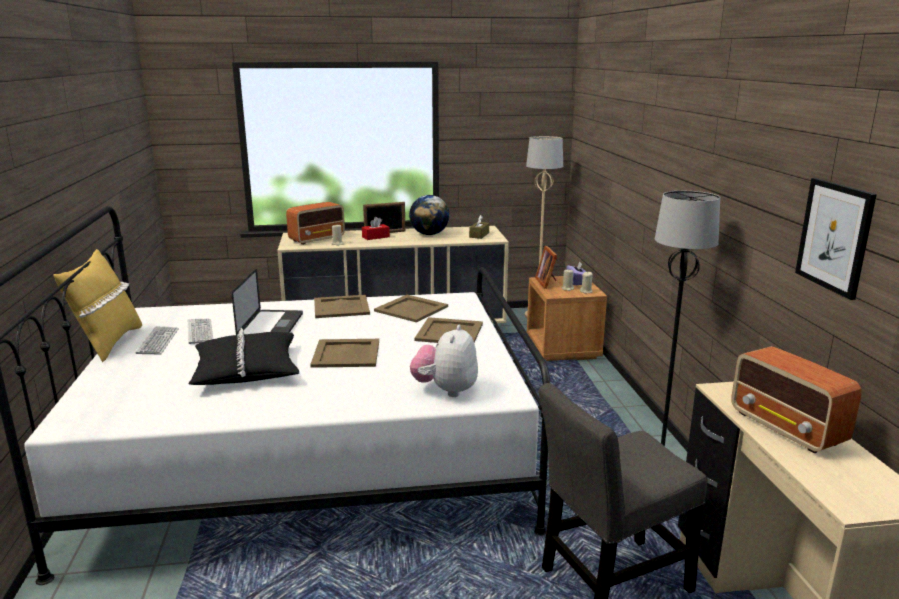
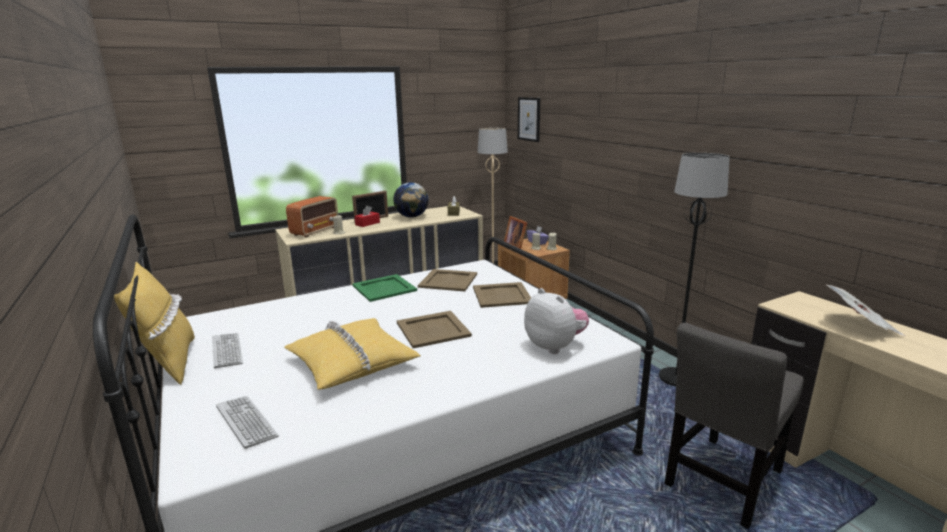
camera: 20 degrees left, 0 degrees up
(200, 332) = (265, 333): keyboard -> keyboard (246, 422)
(246, 370) = (351, 363): black pillow -> yellow pillow
(271, 327) = (335, 316): laptop -> none
(341, 307) = (384, 288): beige tray -> green tray
(446, 390) = (555, 346): plush toy -> plush toy turned 150 degrees clockwise
(787, 428) = (860, 326): radio -> newspaper
(834, 236) = (861, 172): picture -> picture (529, 119)

